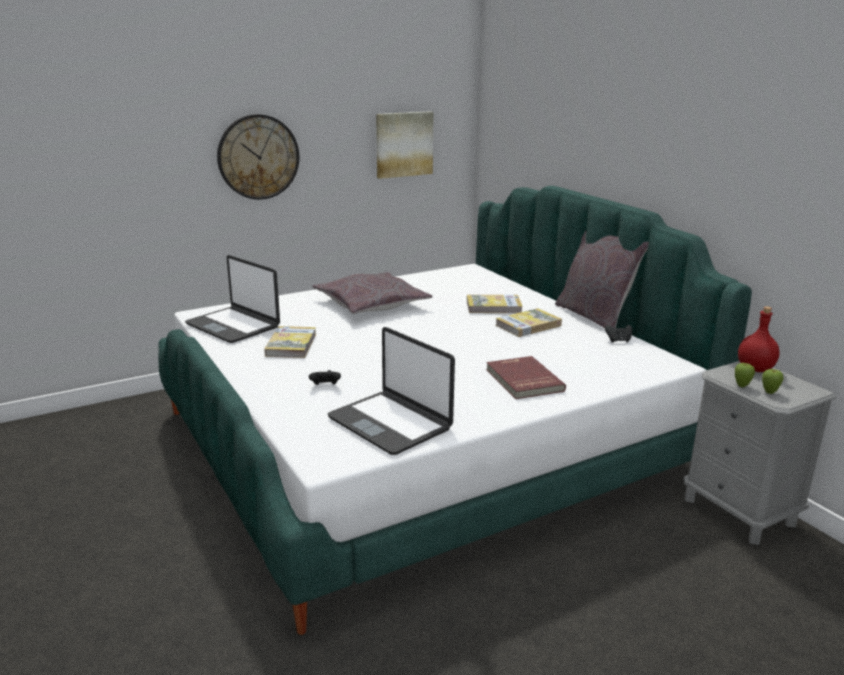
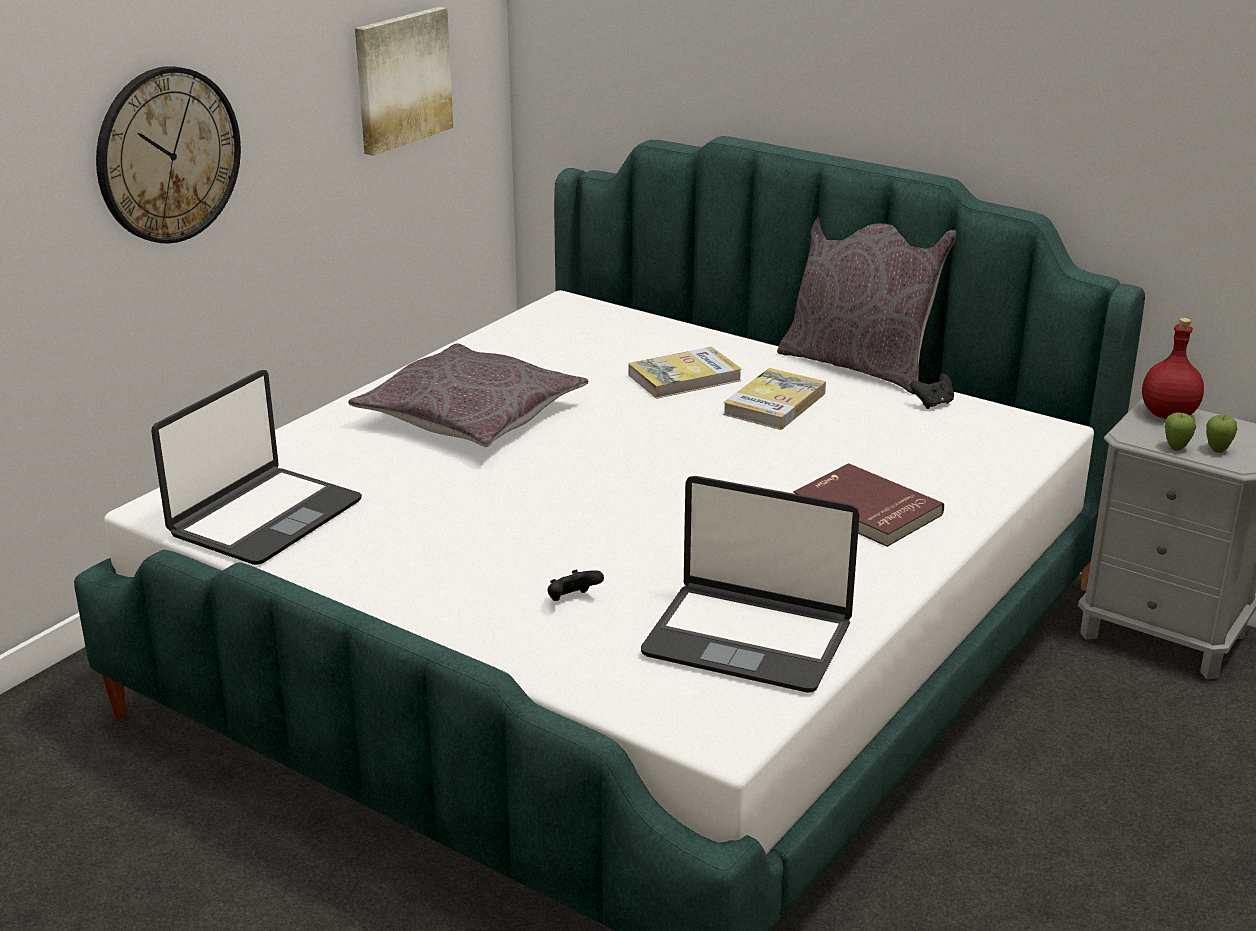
camera: 25 degrees left, 5 degrees up
(233, 325) = (264, 518): laptop -> laptop turned 75 degrees counterclockwise
(291, 345) = (421, 533): book -> none

